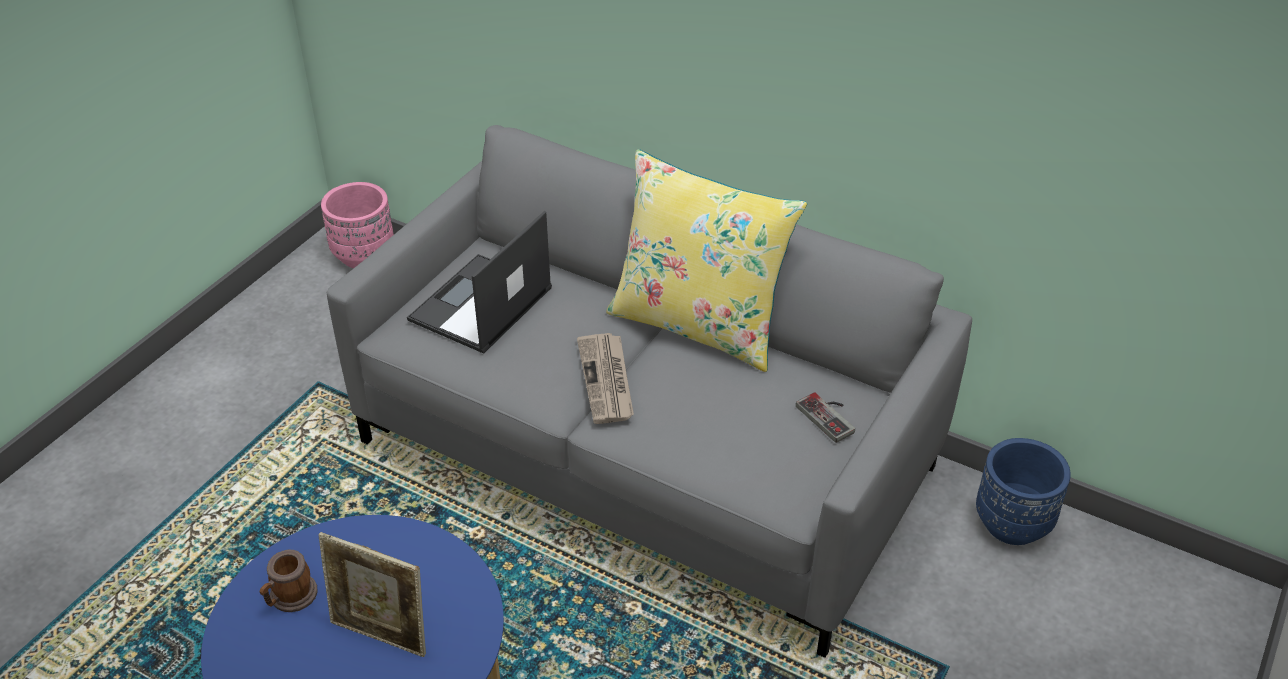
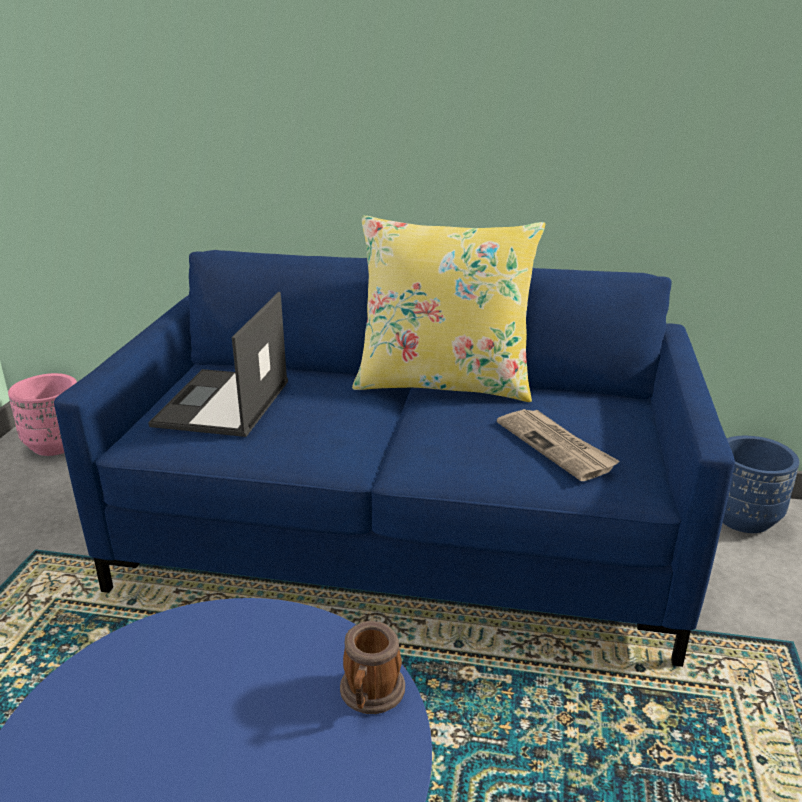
camera: 20 degrees left, 15 degrees down
(290, 598) = (98, 732): mug -> mug (370, 695)
(381, 635) = (256, 743): picture frame -> none
(607, 381) = (387, 434): newspaper -> newspaper (556, 446)
(644, 456) = (401, 540): grey sofa -> blue sofa
(830, 416) = (614, 420): game controller -> none

